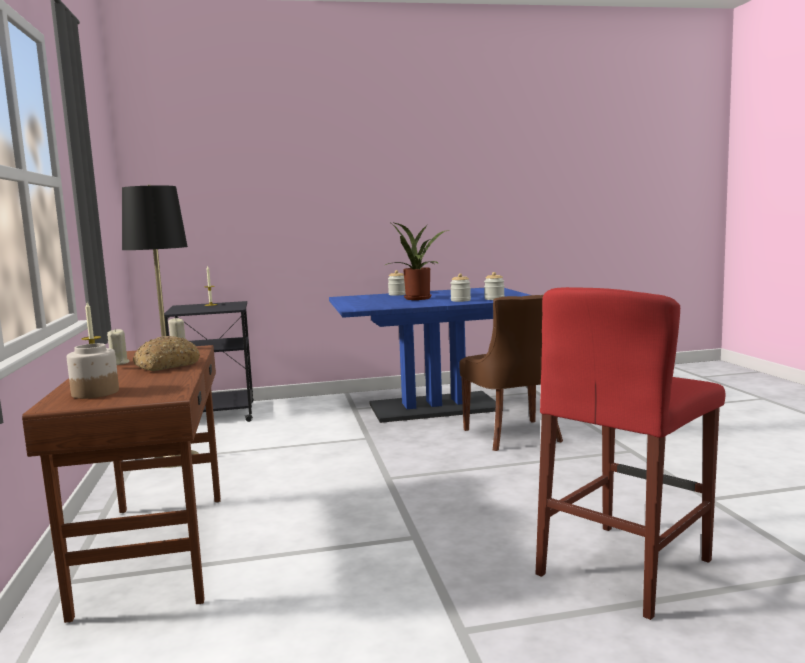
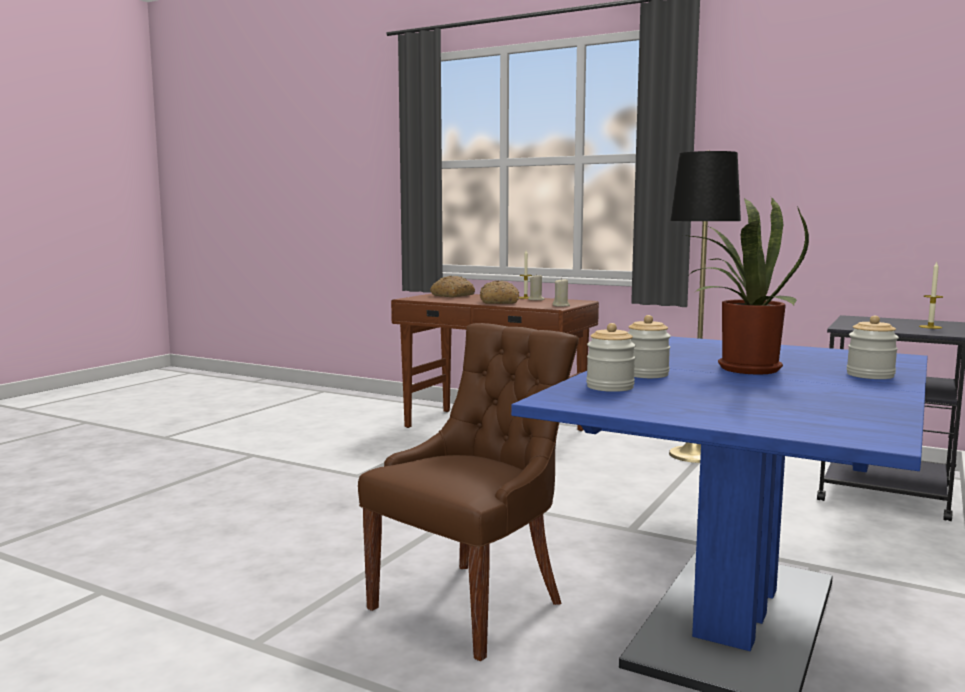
camera: 130 degrees right, 0 degrees up
(94, 393) = (453, 295): jar -> bread
(514, 436) = (471, 604): brown chair -> brown chair turned 105 degrees clockwise
(625, 567) = (173, 504): red stool -> none

